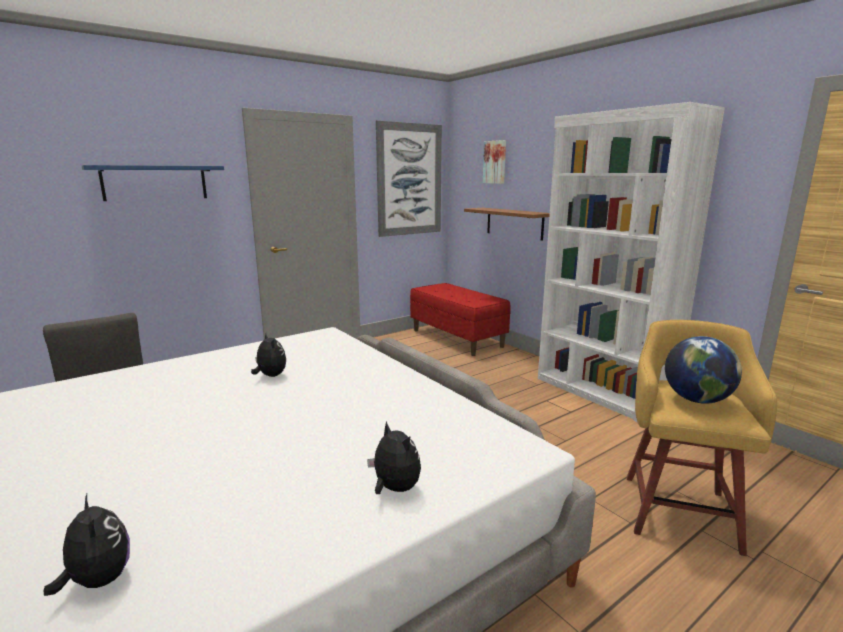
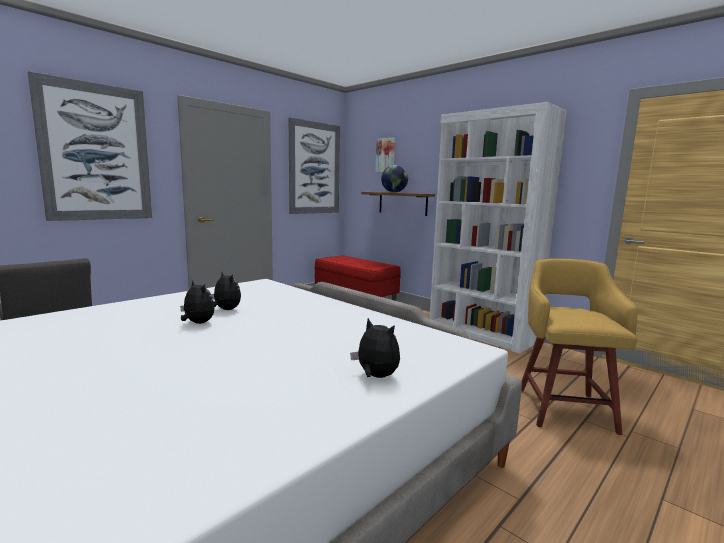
camera: 10 degrees left, 5 degrees down
(98, 580) = (128, 455): plush toy -> plush toy (197, 323)
(155, 182) = (96, 153): blue shelf -> picture
(696, 400) = (577, 315): globe -> globe (394, 192)

